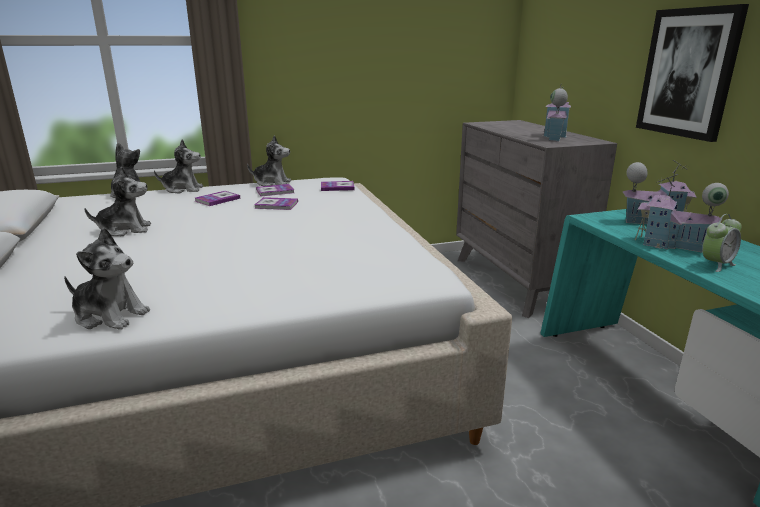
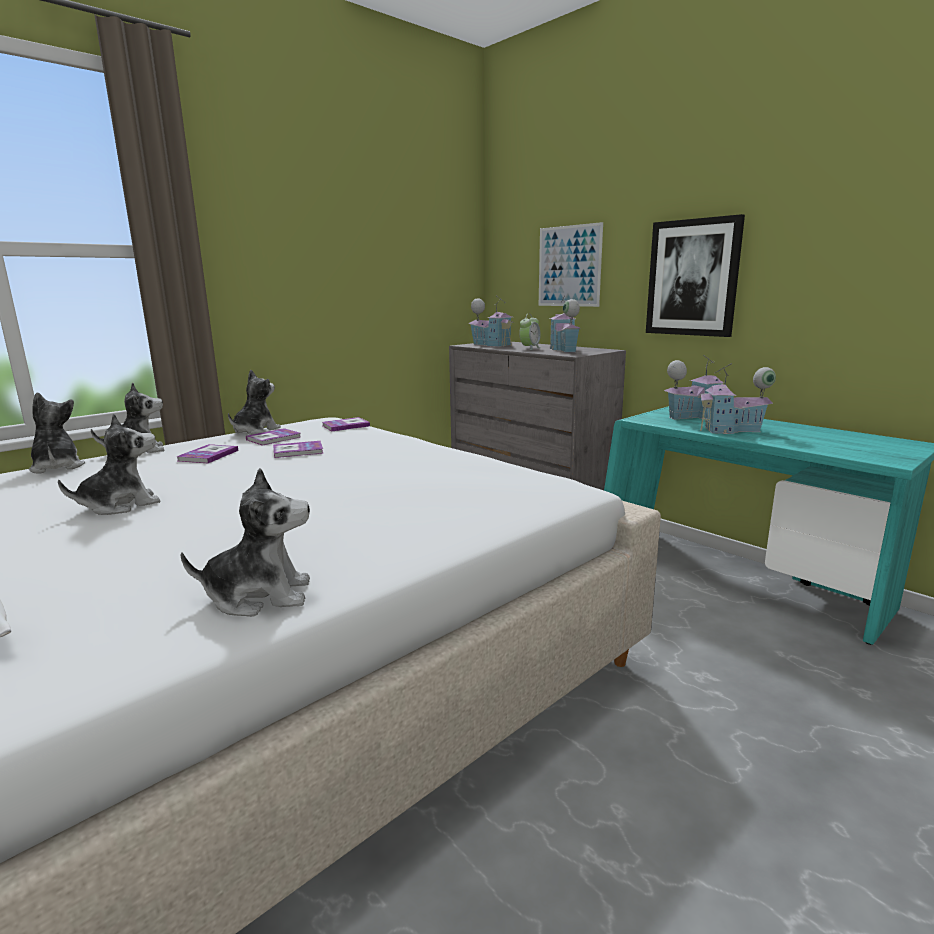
camera: 25 degrees left, 5 degrees down
(272, 183) = (255, 431): plush toy -> plush toy turned 45 degrees counterclockwise
(500, 125) = (491, 345): none -> toy house
(582, 52) = (569, 266): none -> picture
(716, 265) = (783, 439): alarm clock -> alarm clock (529, 348)

